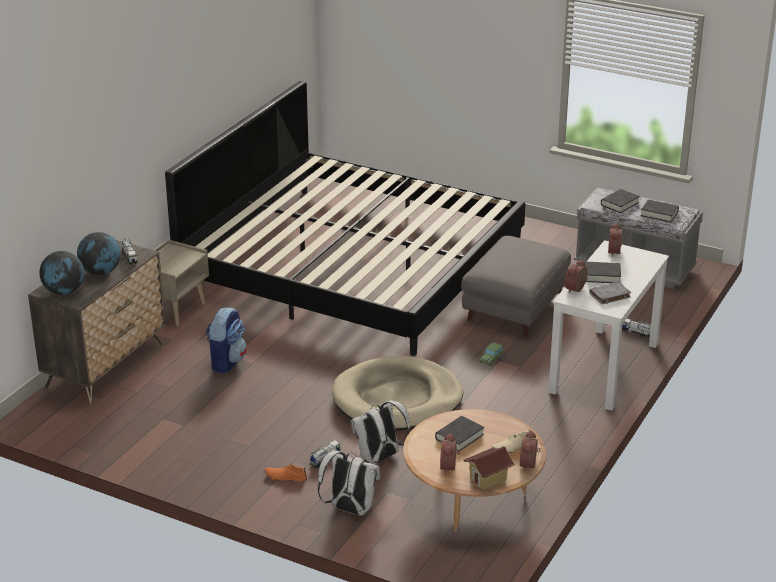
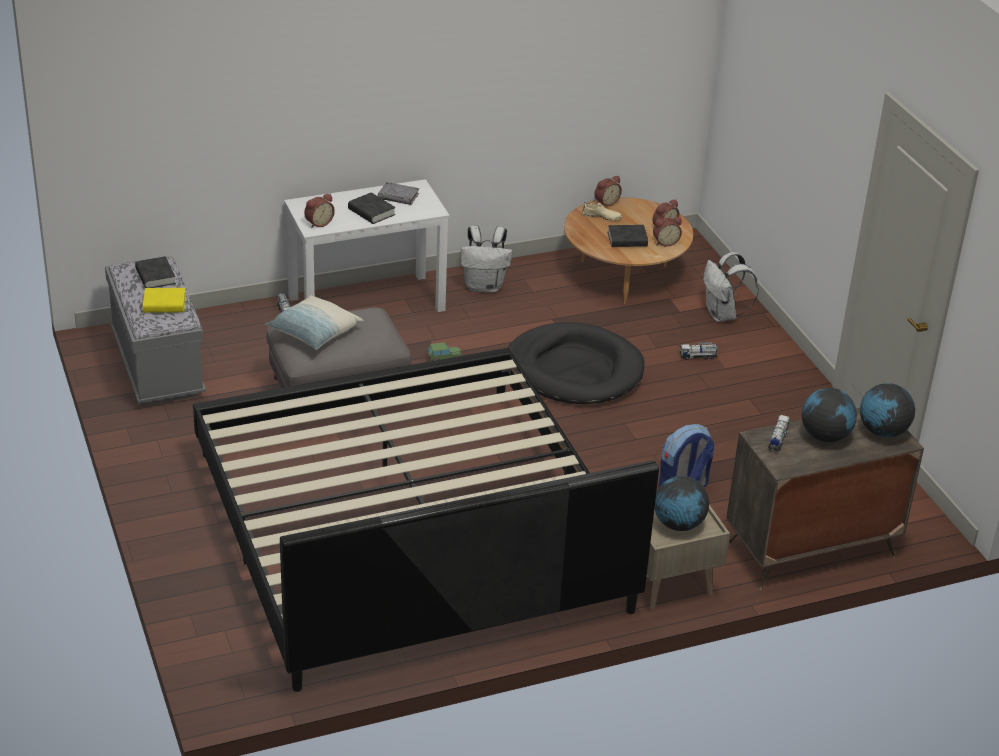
camera: 140 degrees left, 5 degrees up
(169, 259) = (678, 524): none -> globe
(285, 477) = (745, 360): orange shoe -> none
(380, 458) = (653, 335): white backpack -> white backpack (484, 286)
(397, 399) = (574, 370): beige dog bed -> black dog bed
(488, 479) = (648, 209): toy house -> none
(529, 251) = (314, 333): none -> pillow
(576, 289) = (413, 213): alarm clock -> alarm clock (665, 242)
(619, 204) = (164, 304): black book -> yellow book

